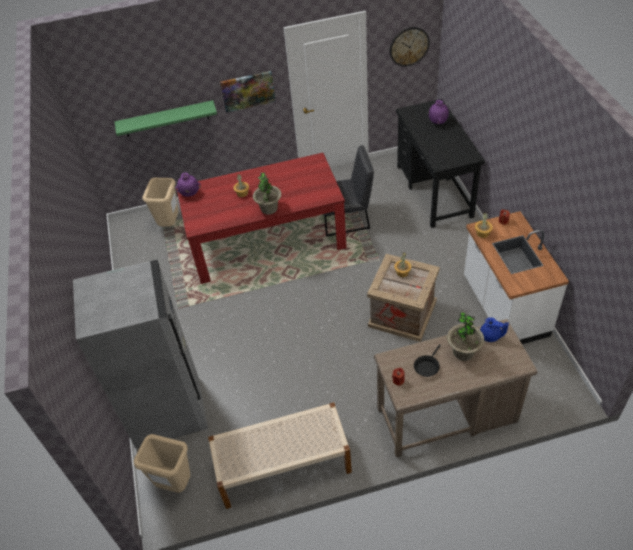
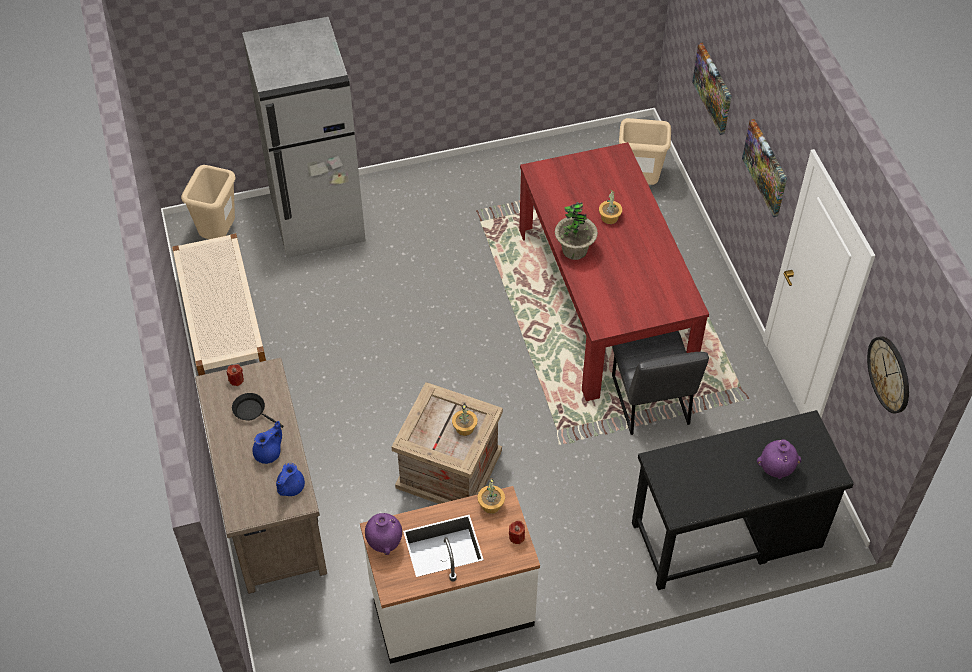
camera: 85 degrees right, 5 degrees up
(166, 119) = (713, 88): green shelf -> picture
(189, 194) = (608, 159): purple vase -> purple vase (384, 542)
(463, 352) = (269, 453): potted plant -> blue teapot

